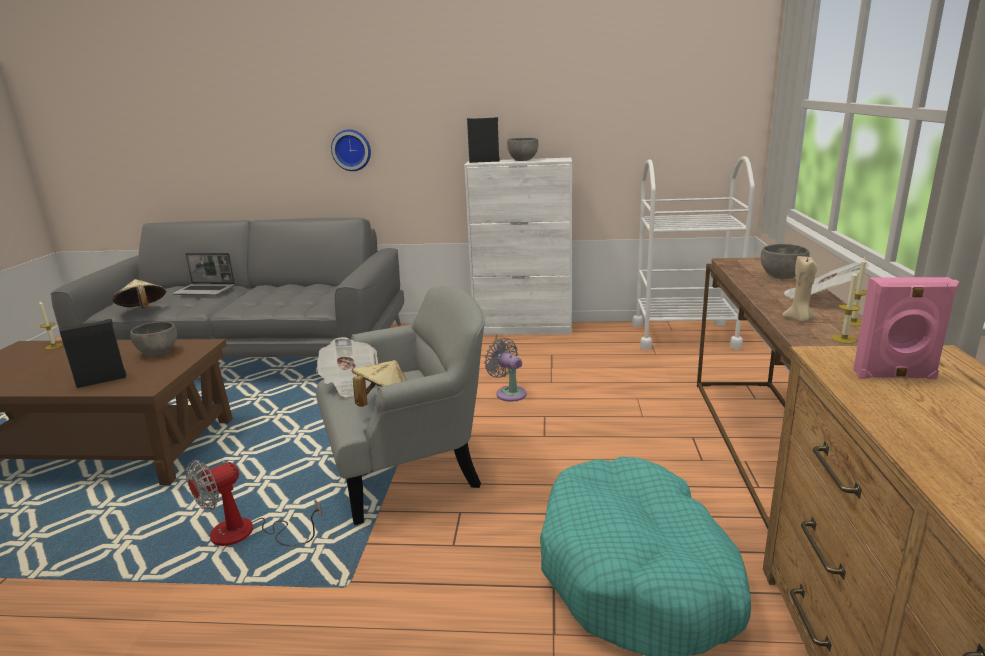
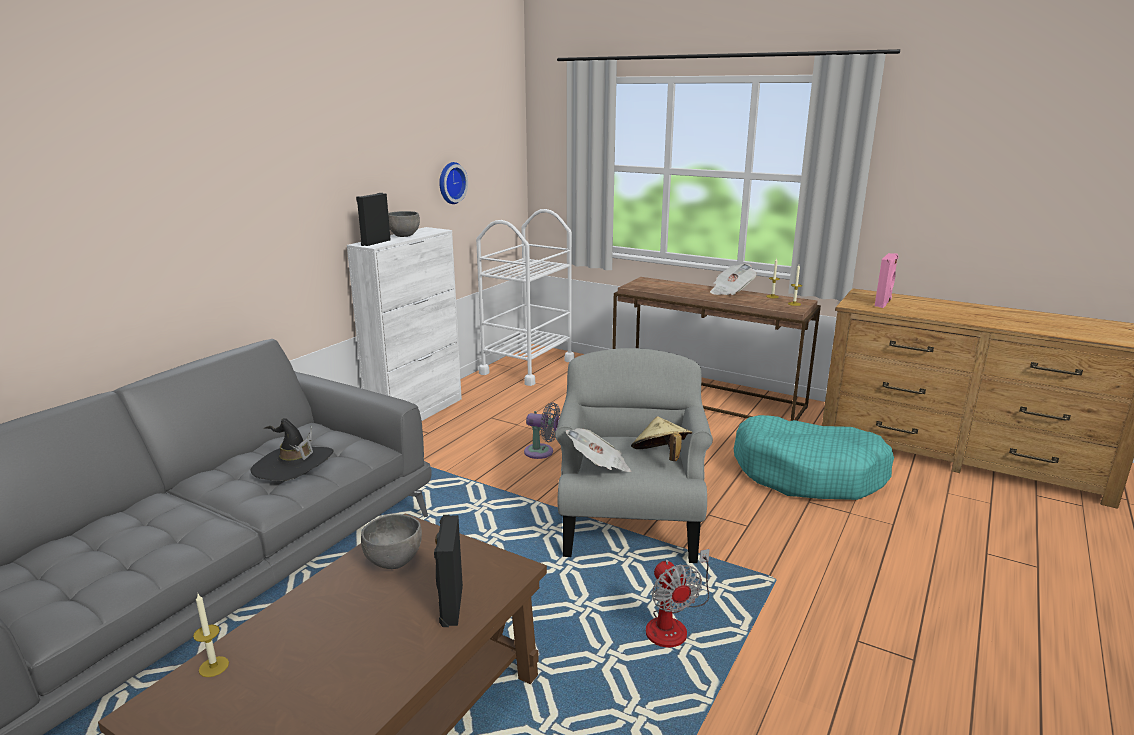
camera: 65 degrees left, 0 degrees up
(142, 310) = (132, 581): beige hat -> none
(205, 291) = (139, 518): laptop -> none
(285, 298) = (293, 465): none -> black hat
(352, 150) = (216, 253): wall clock -> wall clock (450, 183)
(509, 393) = (542, 452): grey fan -> grey fan turned 150 degrees counterclockwise
(781, 277) = (681, 286): grey bowl -> none
(799, 319) = (758, 302): beige candle -> none

